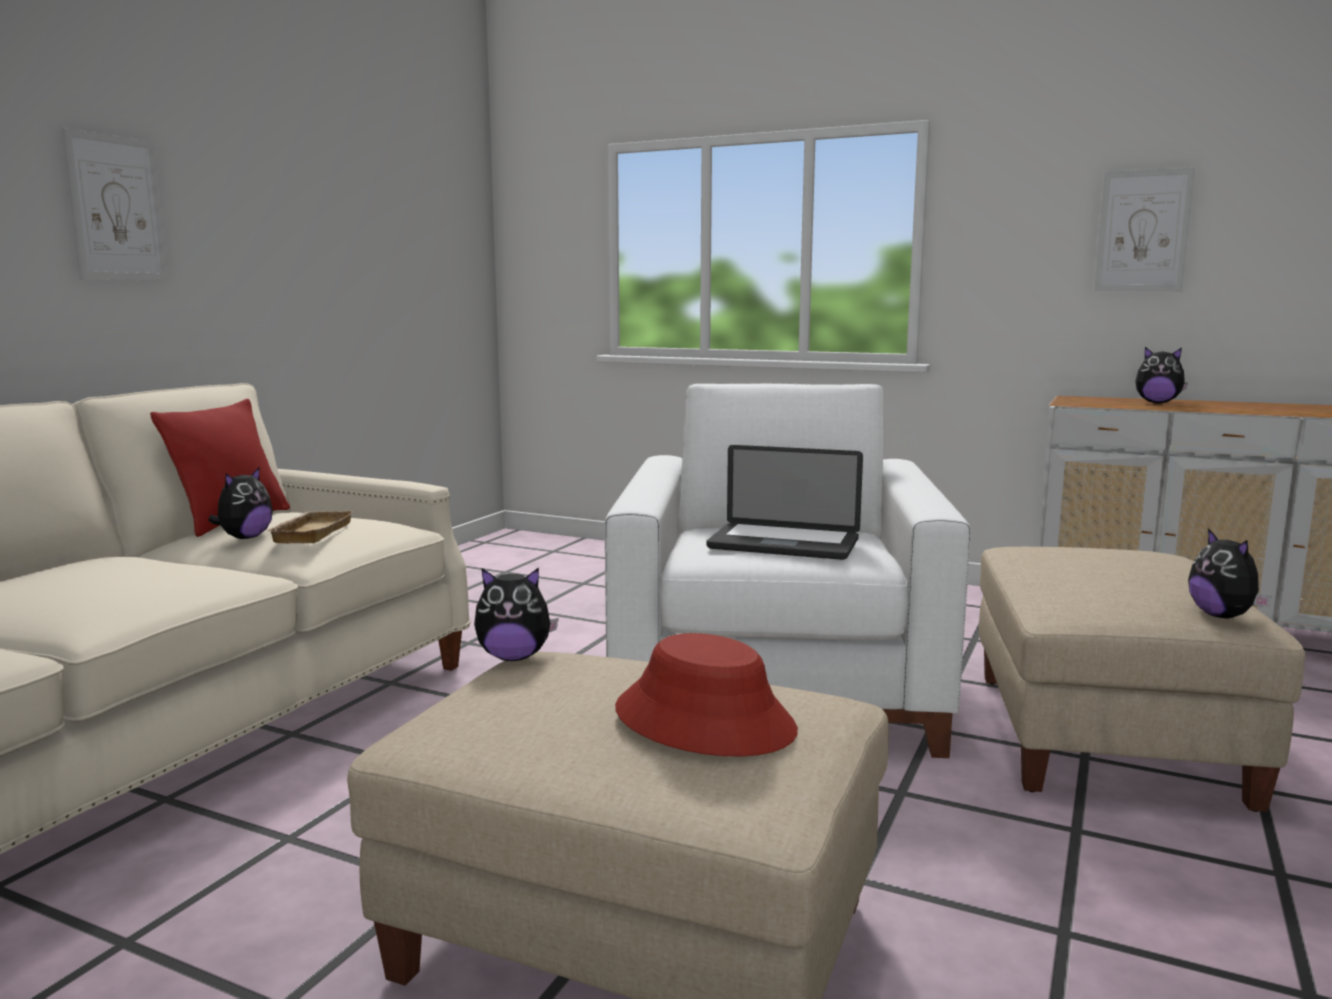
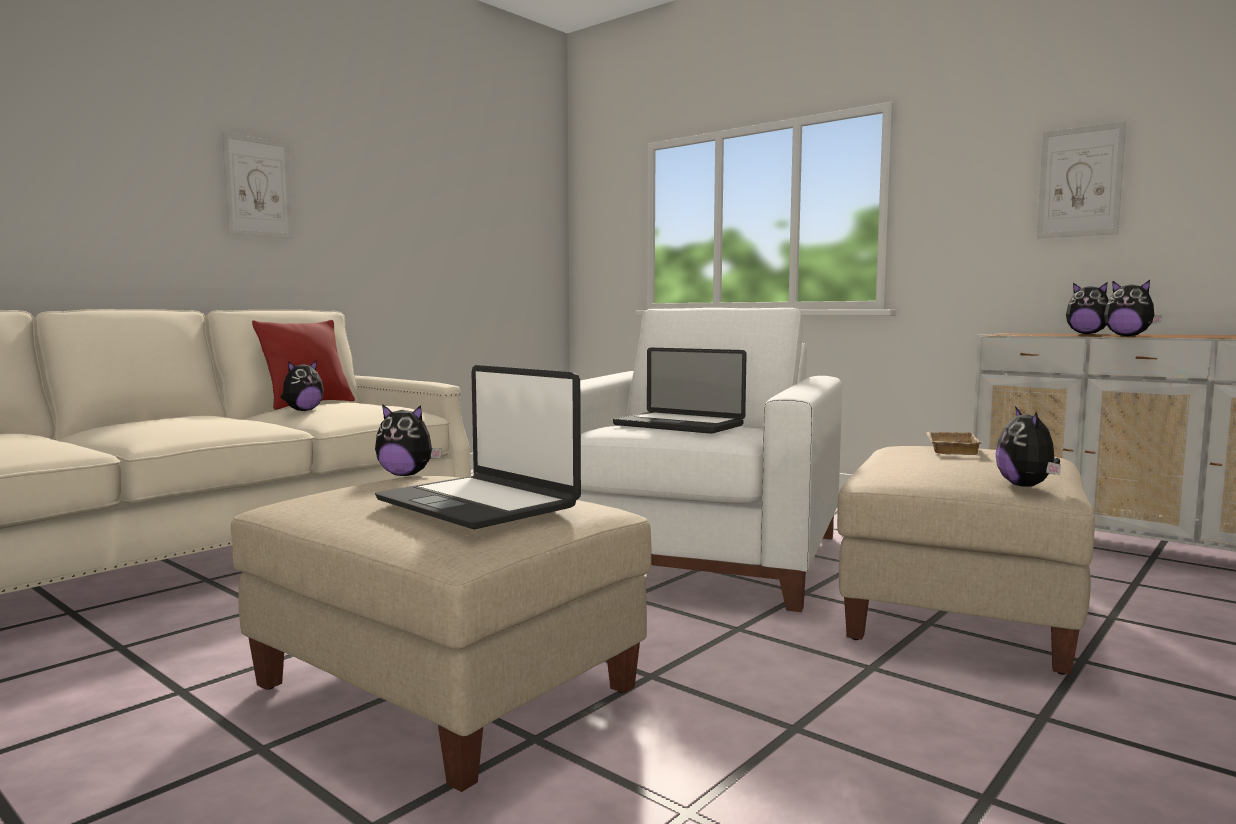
camera: 15 degrees right, 5 degrees down
(310, 533) = (344, 408): beige tray -> beige tray (949, 448)
(705, 720) = (479, 504): red hat -> laptop
(1212, 410) = (1128, 336): none -> plush toy

